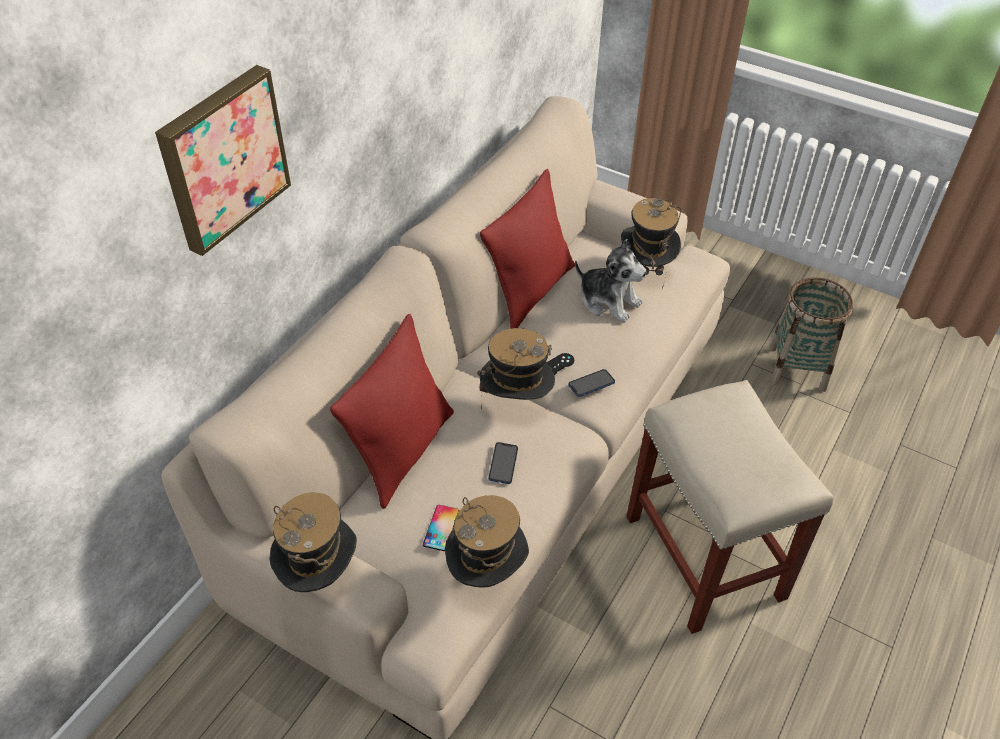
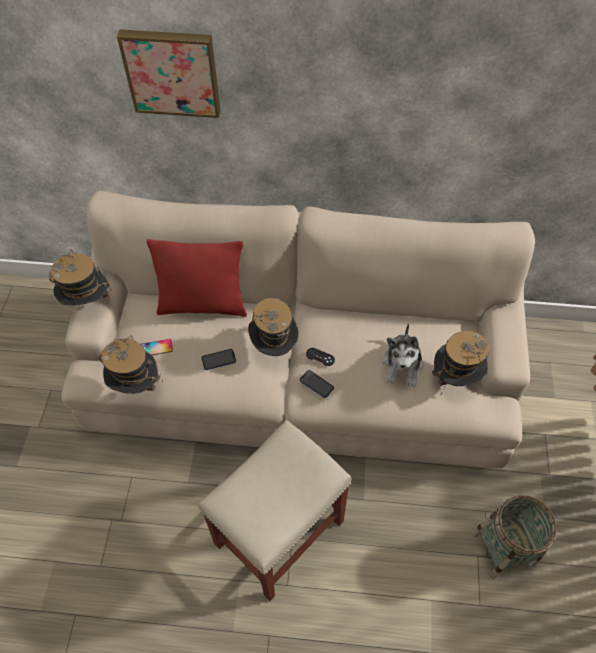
camera: 65 degrees right, 10 degrees up
(530, 292) = (381, 314): red pillow -> none

